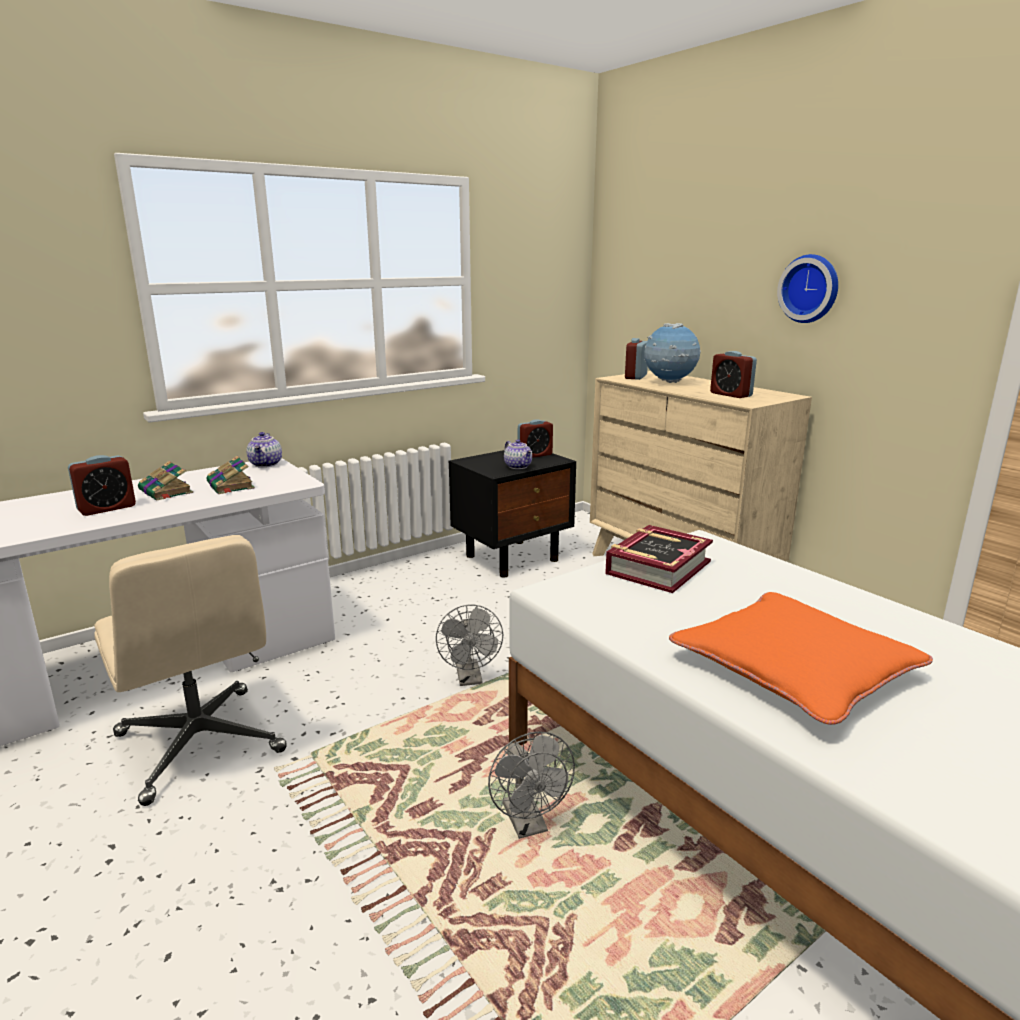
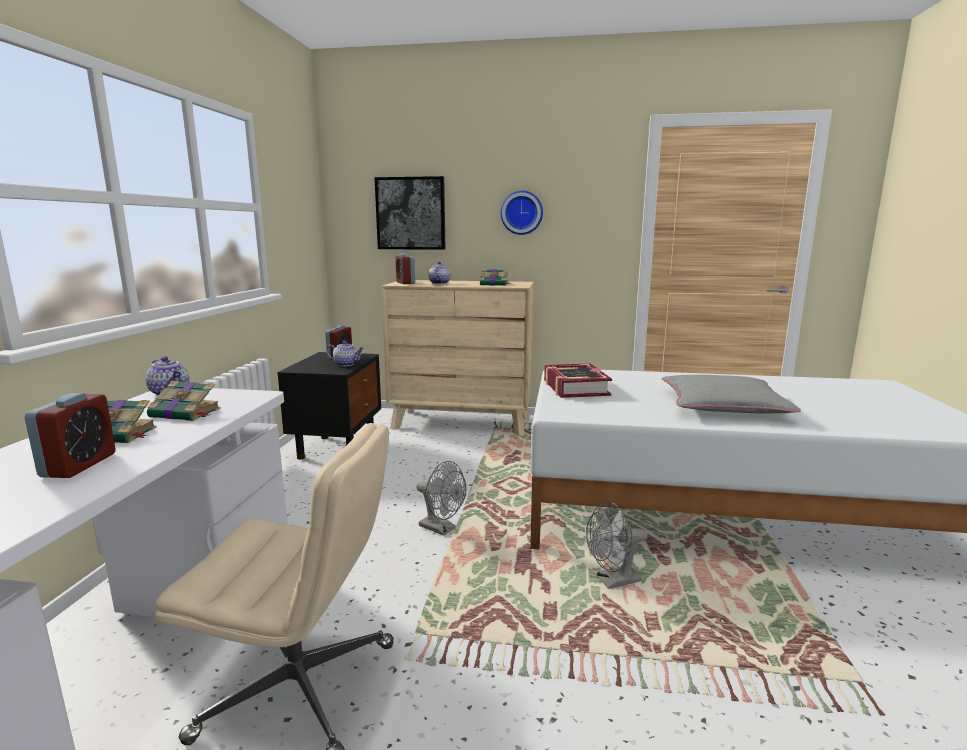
camera: 45 degrees left, 5 degrees down
(528, 825) = (613, 581): grey fan -> grey fan turned 135 degrees clockwise
(669, 383) = (439, 283): globe -> teapot
(674, 283) = (411, 213): none -> picture
(731, 395) = (494, 284): alarm clock -> book
(794, 668) = (723, 405): orange pillow -> grey pillow

